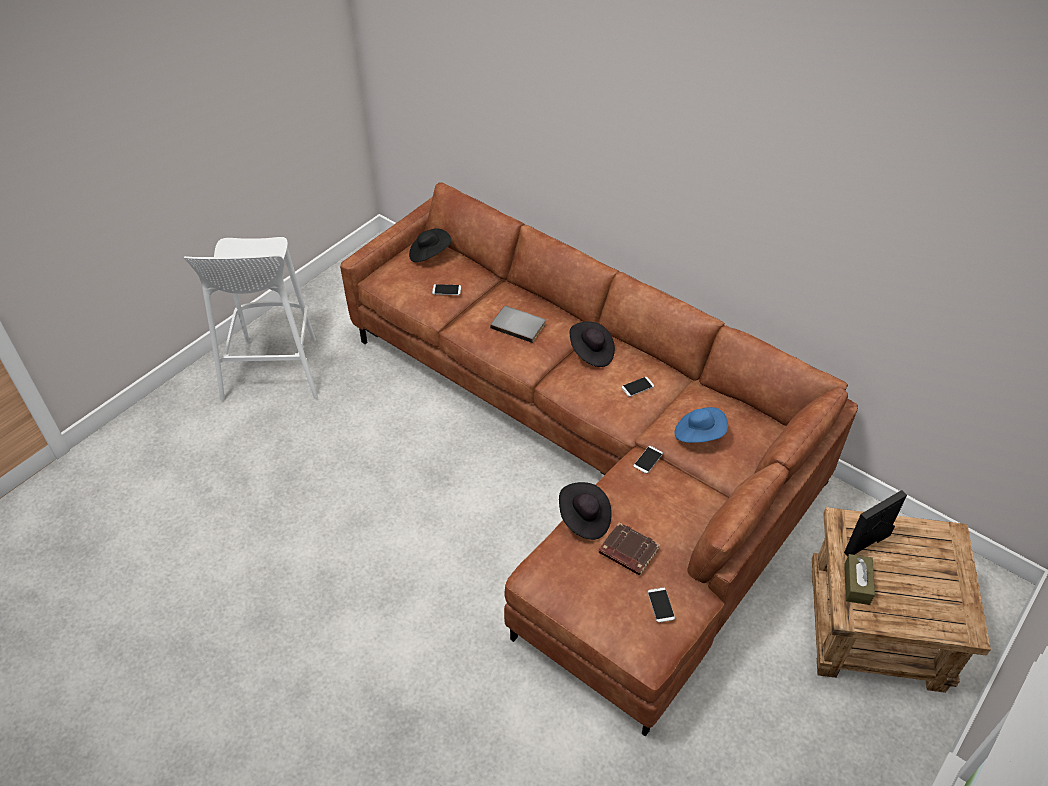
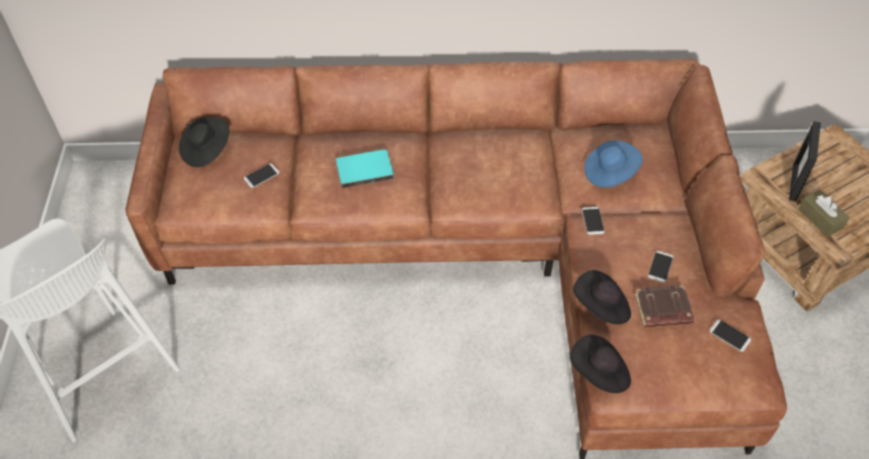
camera: 40 degrees left, 5 degrees up
(519, 325) = (364, 169): grey book -> turquoise book
(591, 353) = (452, 156): black hat -> black hat (599, 373)
(637, 387) = (520, 163): phone -> phone (660, 267)

